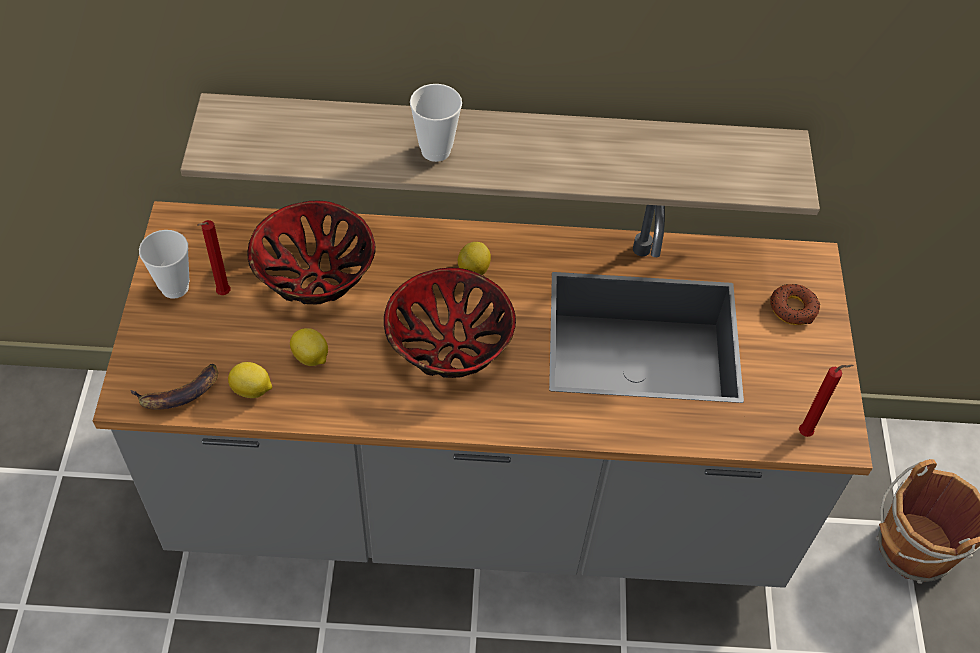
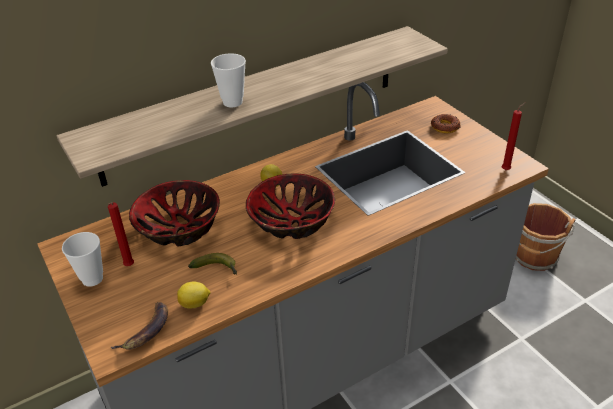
camera: 30 degrees left, 15 degrees down
(311, 357) = (217, 269): lemon -> banana

